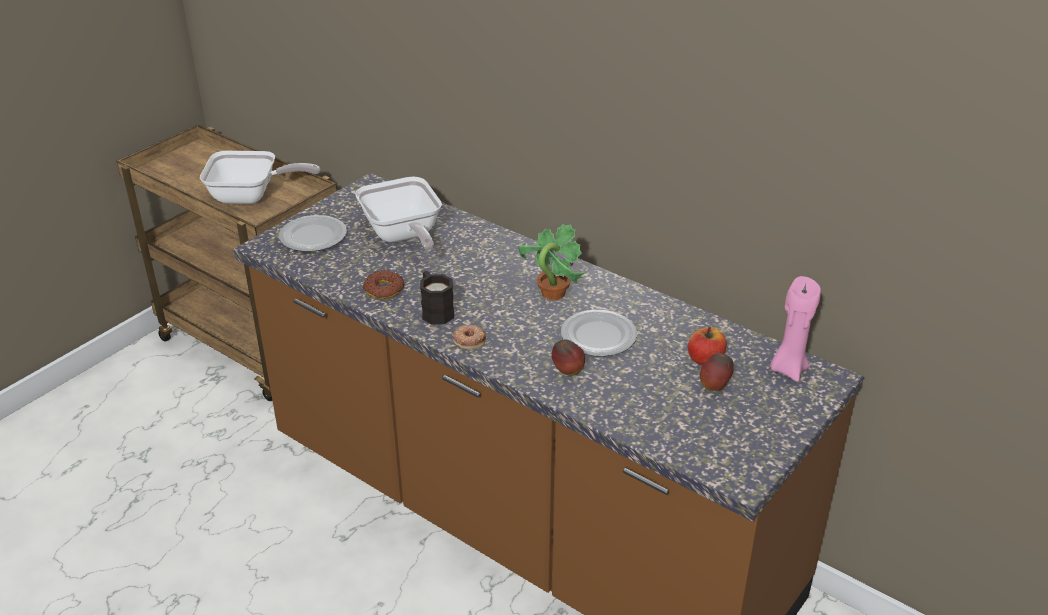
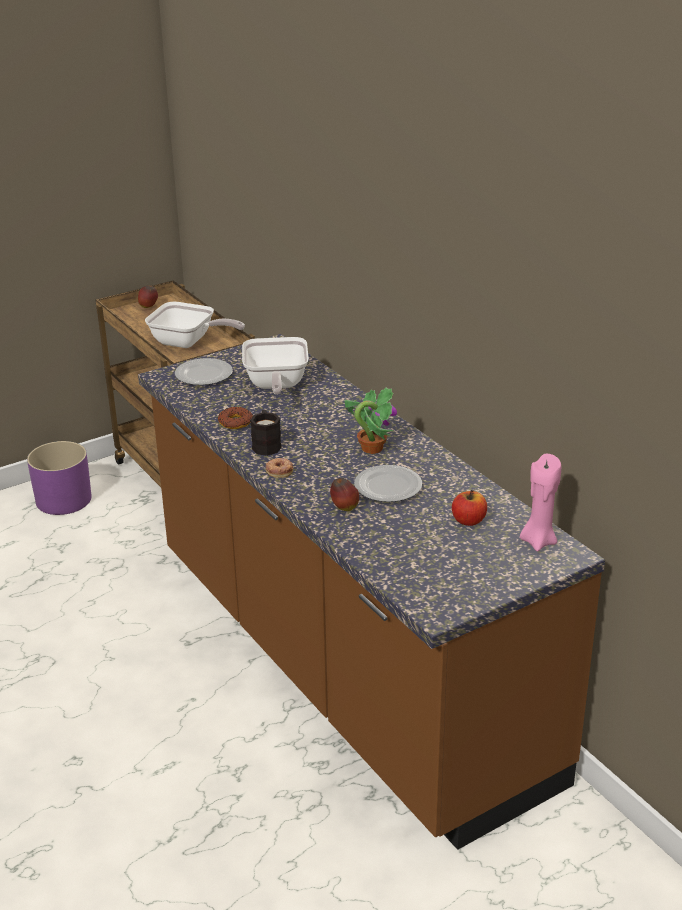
camera: 20 degrees right, 5 degrees down
(119, 396) = (64, 500): none -> purple planter
(714, 387) = (462, 542): apple -> apple (148, 307)

